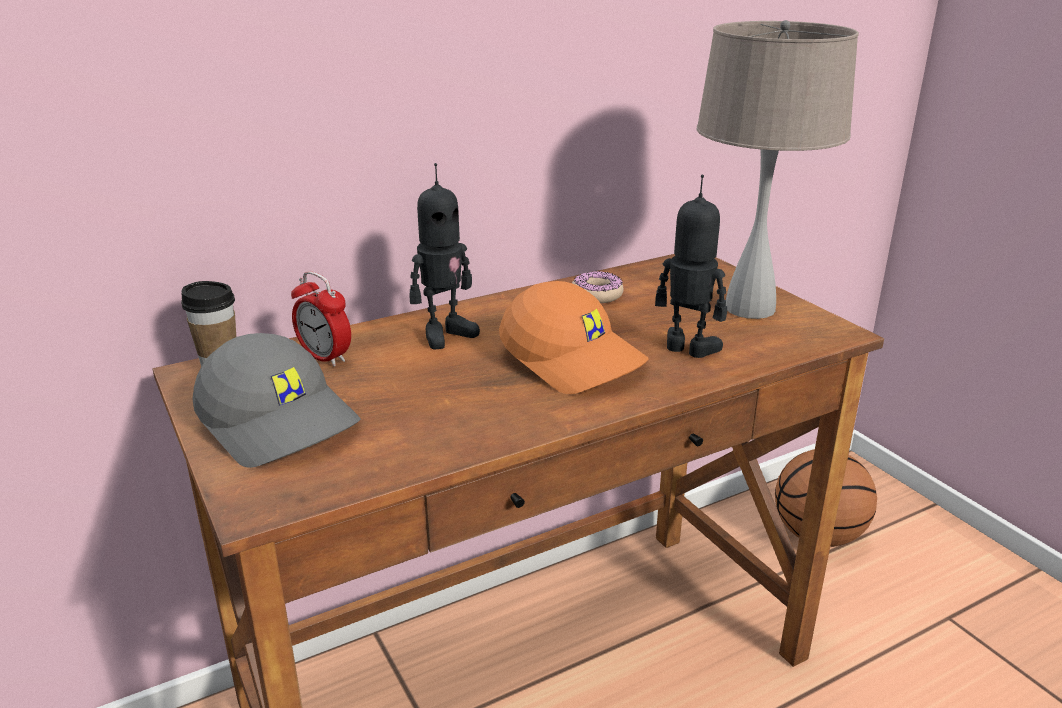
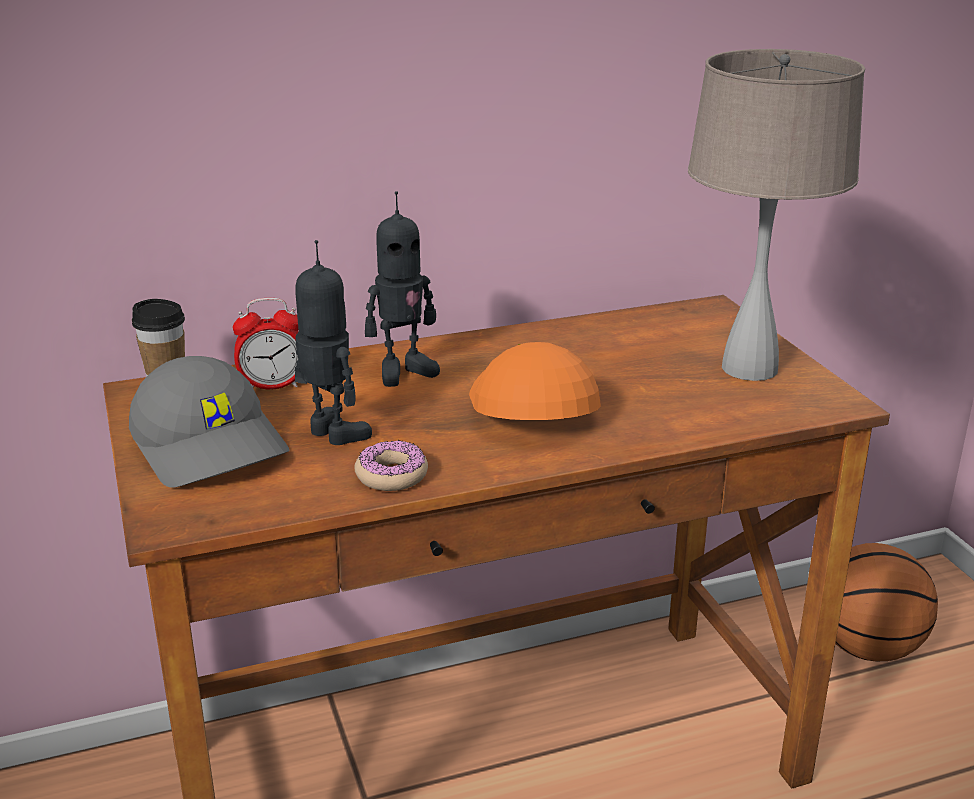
camera: 10 degrees right, 0 degrees up
(325, 357) = (273, 386): alarm clock -> alarm clock turned 60 degrees counterclockwise
(574, 358) = (530, 408): orange cap -> orange cap turned 150 degrees counterclockwise
(596, 295) = (583, 340): donut -> donut (391, 475)
(687, 350) = (657, 408): toy robot -> toy robot (332, 434)

